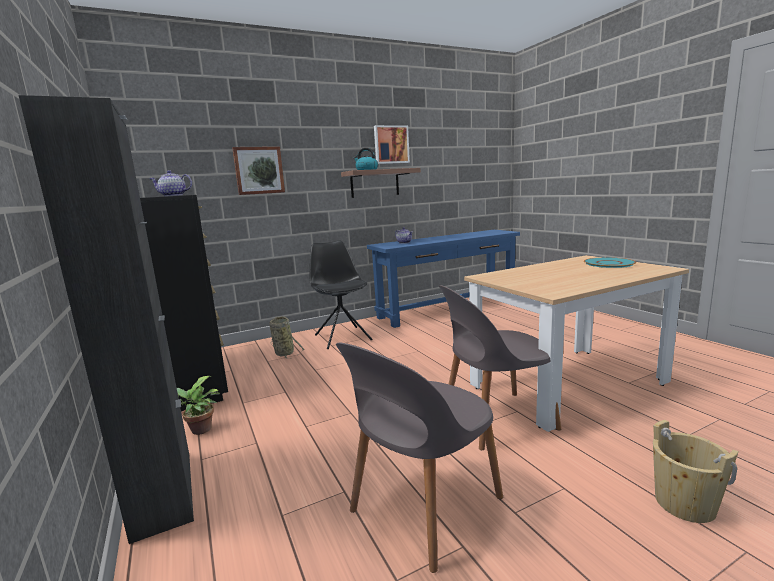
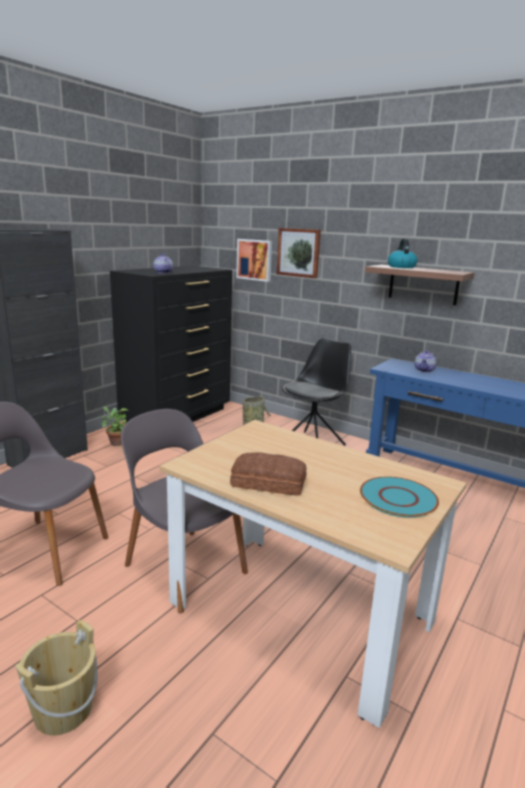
camera: 60 degrees right, 5 degrees up
(391, 144) = (459, 235): picture -> picture (255, 259)
(589, 279) = (269, 483): none -> bread

